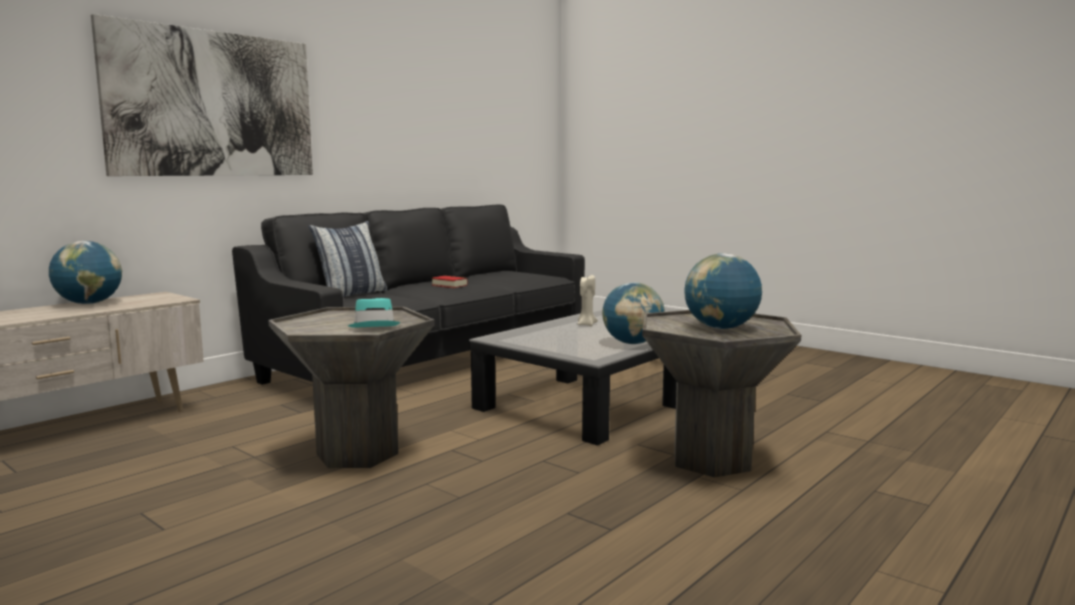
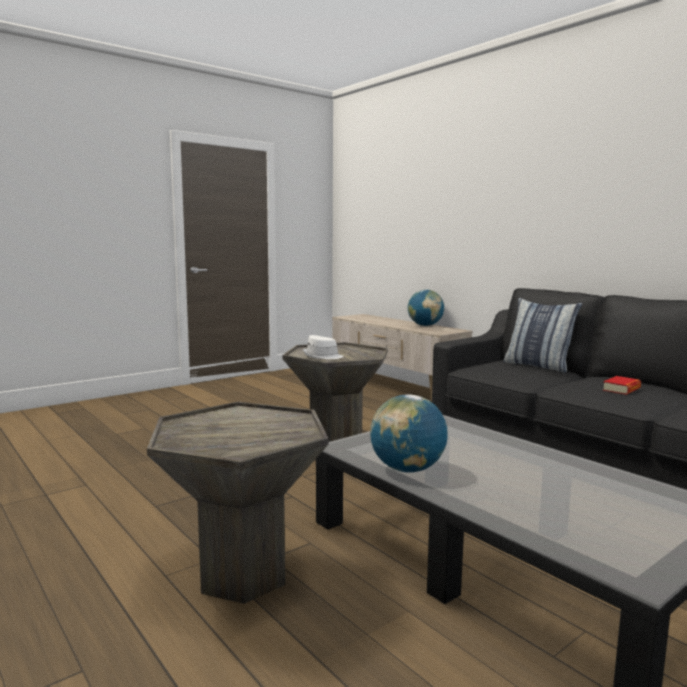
camera: 100 degrees right, 0 degrees up
(213, 104) = (522, 200): picture -> none
(374, 326) = (322, 356): turquoise hat -> white hat
(586, 324) = (518, 459): beige candle -> none
(721, 328) = (230, 430): globe -> none

